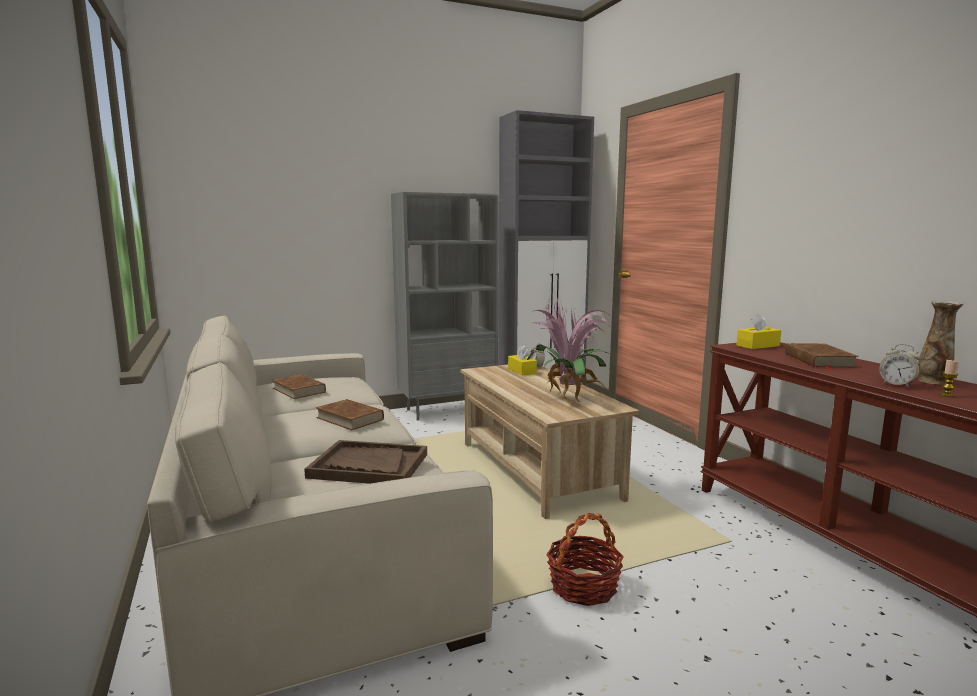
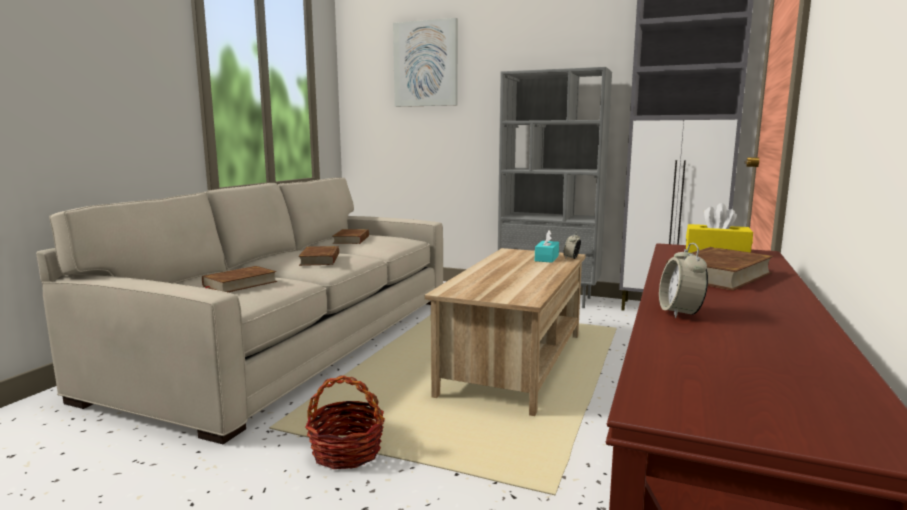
camera: 45 degrees right, 0 degrees up
(282, 173) = (426, 64): none -> picture
(368, 466) = (239, 284): brown tray -> brown book
(522, 371) = (546, 258): yellow tissue box -> turquoise tissue box
(569, 396) = (514, 283): potted plant -> none
(933, 381) = (772, 326): vase -> none
(946, 395) = (692, 338): candle -> none

